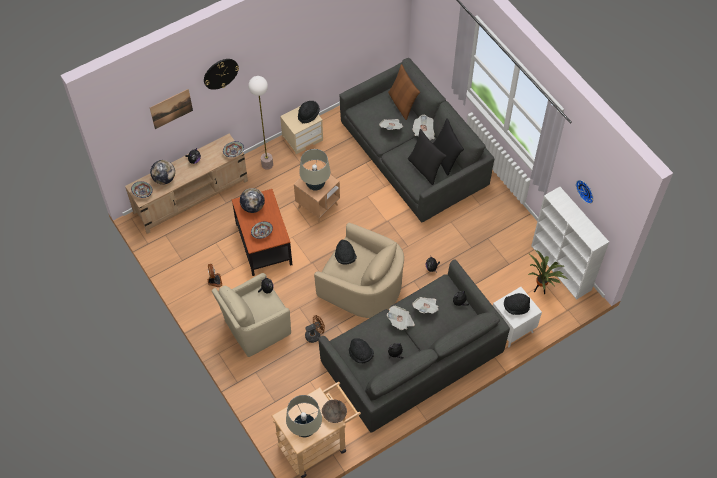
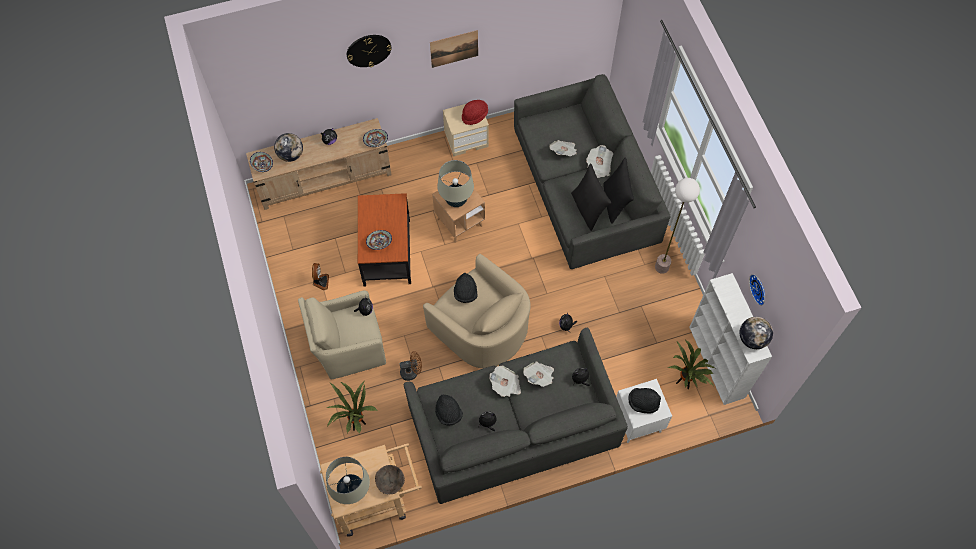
camera: 15 degrees right, 5 degrees up
(171, 108) = (304, 79): picture -> picture (454, 48)
(253, 207) = (378, 210): globe -> globe (752, 339)
(267, 164) = (418, 161): floor lamp -> floor lamp (662, 267)
(281, 387) = (357, 424): none -> potted plant
(308, 115) = (474, 115): black hat -> red hat
(402, 104) = (584, 126): brown pillow -> none

